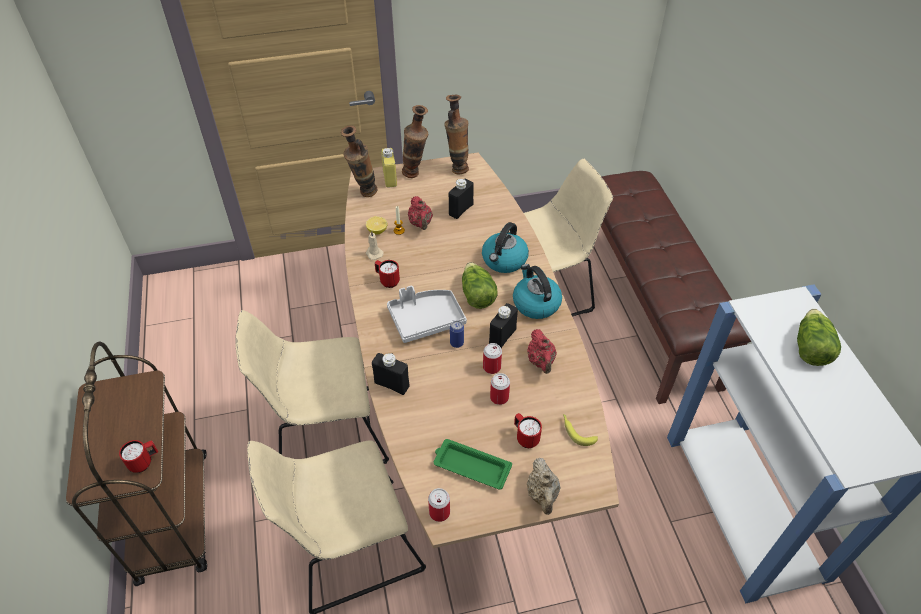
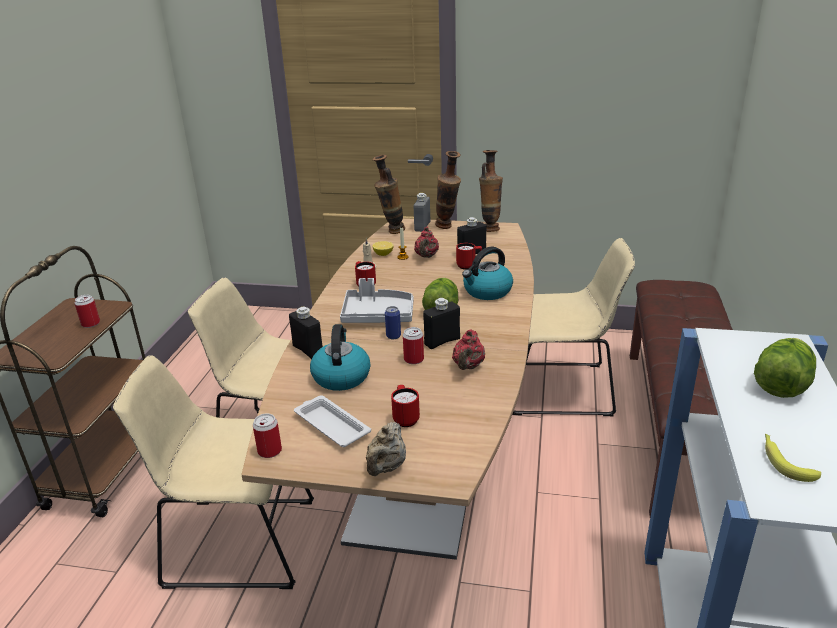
camera: 25 degrees right, 20 degrees down
(144, 462) = (63, 352): red mug -> red mug (469, 266)
(390, 178) = (422, 226): yellow bottle -> grey bottle
(471, 466) = (331, 425): green tray -> white tray
(499, 397) = (403, 382): can -> can (90, 324)
(535, 303) = (495, 325): kettle -> kettle (341, 376)
(576, 431) = (465, 427): banana -> banana (784, 461)

